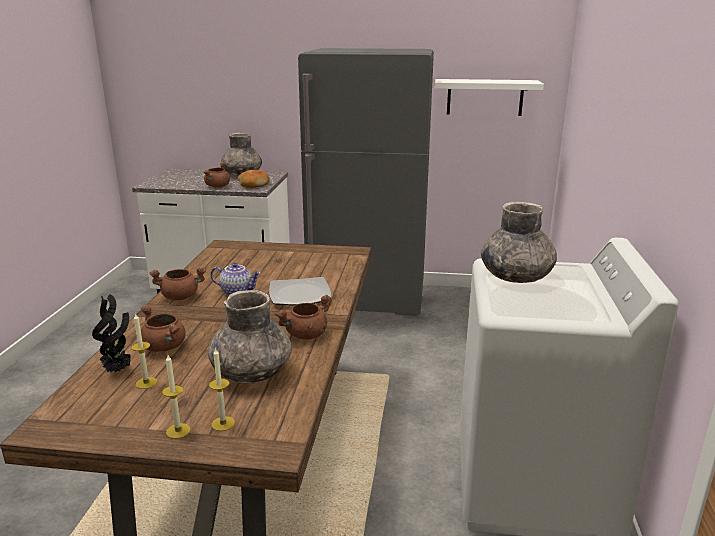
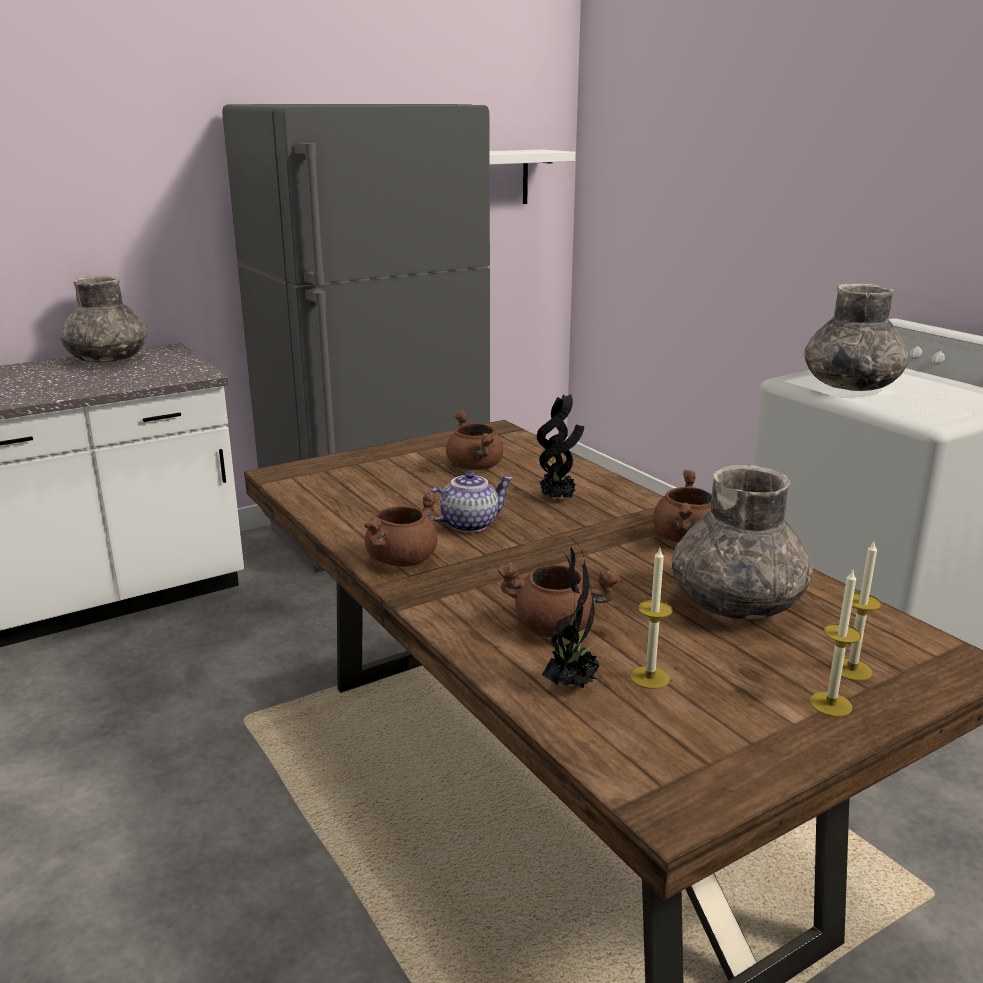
camera: 40 degrees left, 0 degrees up
(217, 186) = (111, 385): brown cooking pot -> brown cooking pot (476, 467)
(254, 184) = (173, 369): bread -> none
(299, 294) = (558, 499): plate -> potted plant

